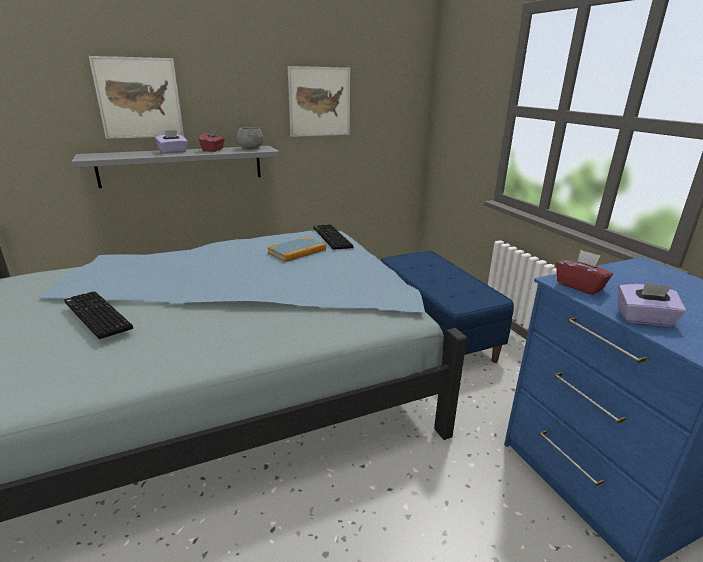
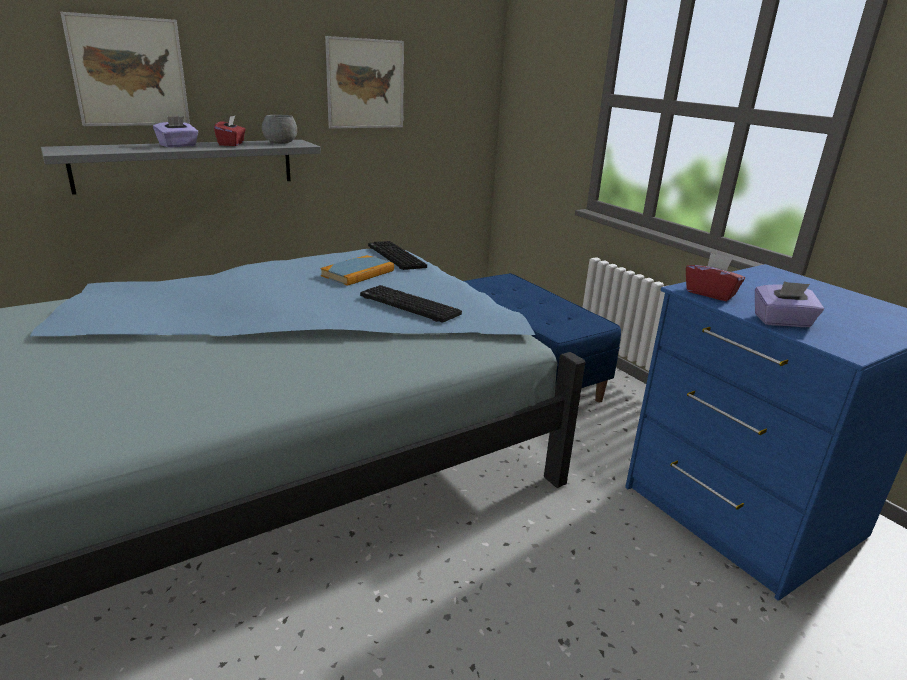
camera: 10 degrees left, 0 degrees up
(95, 315) = (124, 353): keyboard -> keyboard (407, 305)

